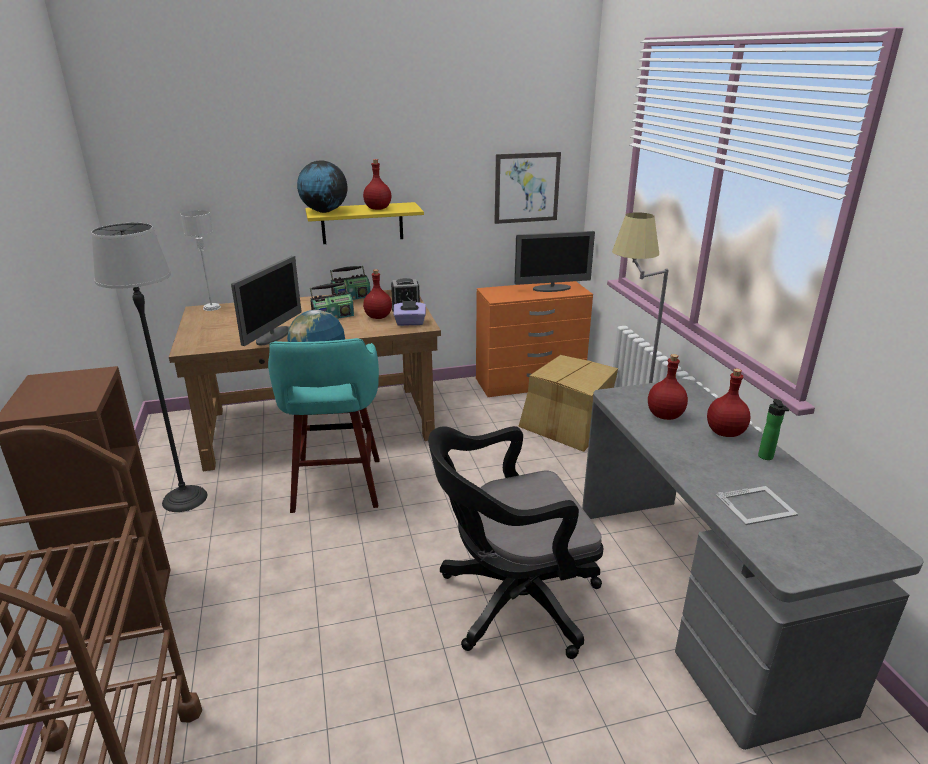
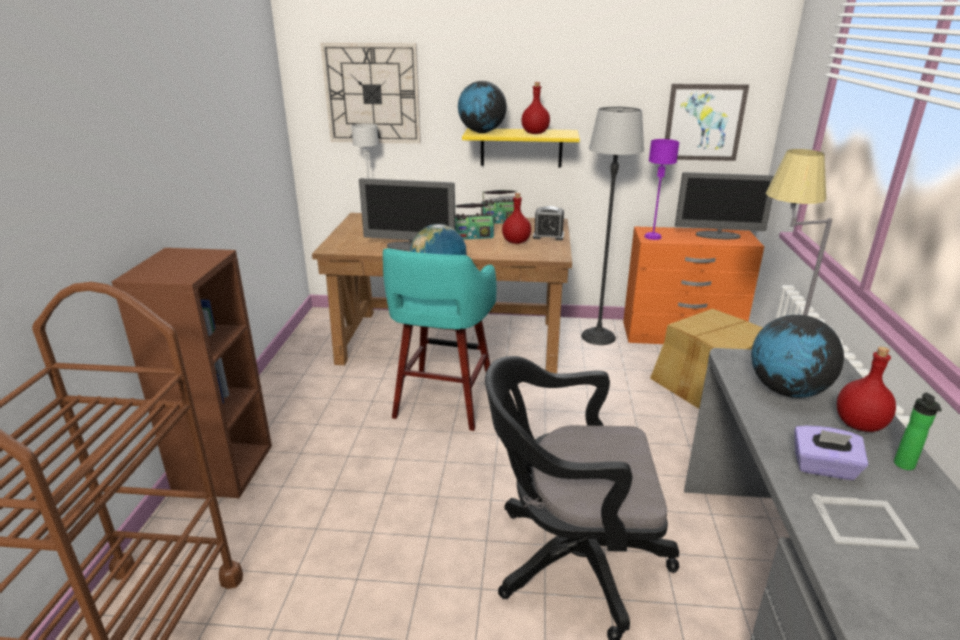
camera: 20 degrees right, 0 degrees up
(185, 499) = (309, 386): floor lamp -> floor lamp (598, 337)
(198, 179) = (372, 94): none -> wall clock
(273, 336) = (409, 247): monitor -> monitor turned 60 degrees clockwise
(410, 323) = (544, 251): purple tissue box -> purple tissue box (823, 468)
(497, 296) = (652, 237): none -> purple table lamp
(664, 416) = (786, 391): red bottle -> globe

